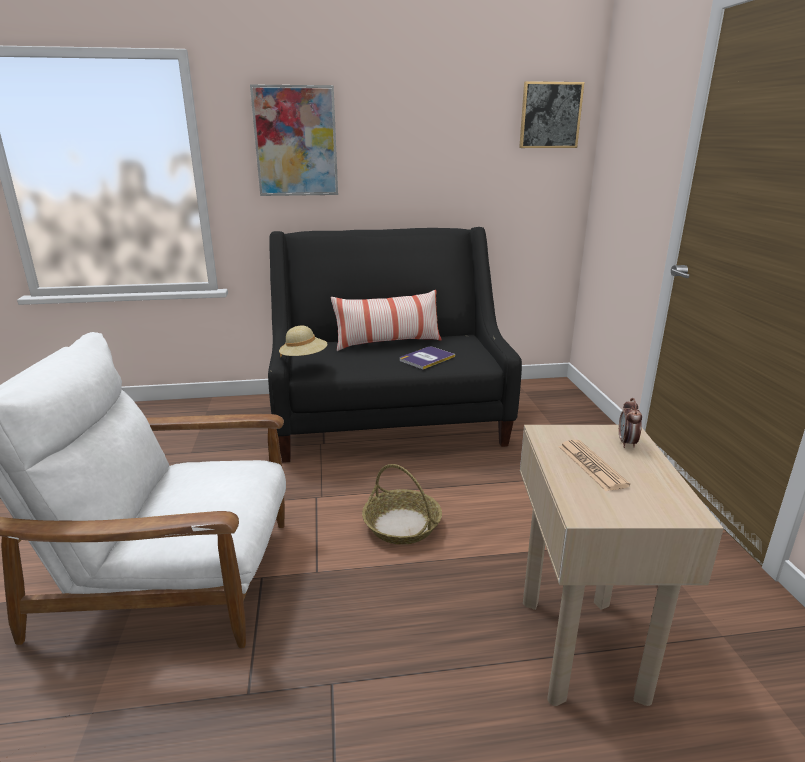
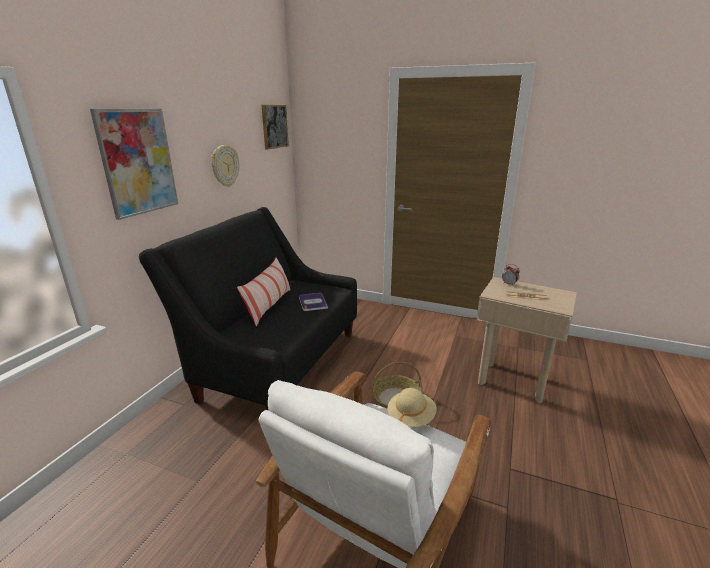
camera: 60 degrees left, 0 degrees up
(304, 358) = (273, 338): beige hat -> beige hat (411, 417)
(428, 161) = (224, 166): none -> wall clock

